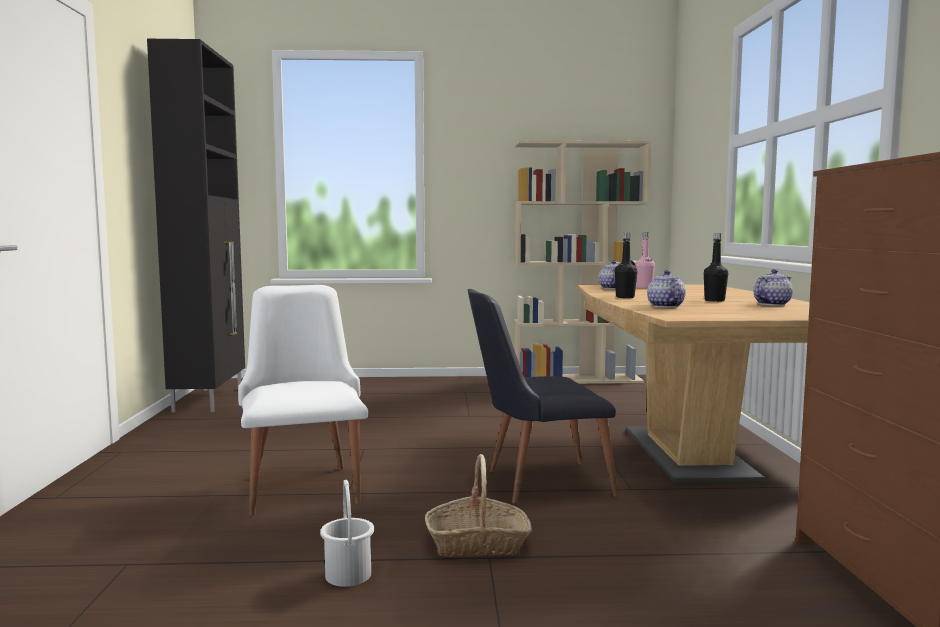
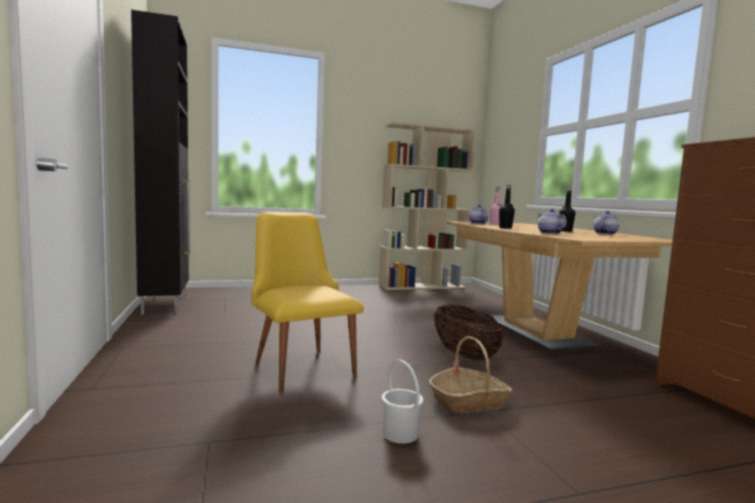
camera: 15 degrees left, 0 degrees up
(304, 484) = (300, 365): white chair -> yellow chair
(536, 482) = (464, 355): black chair -> basket

